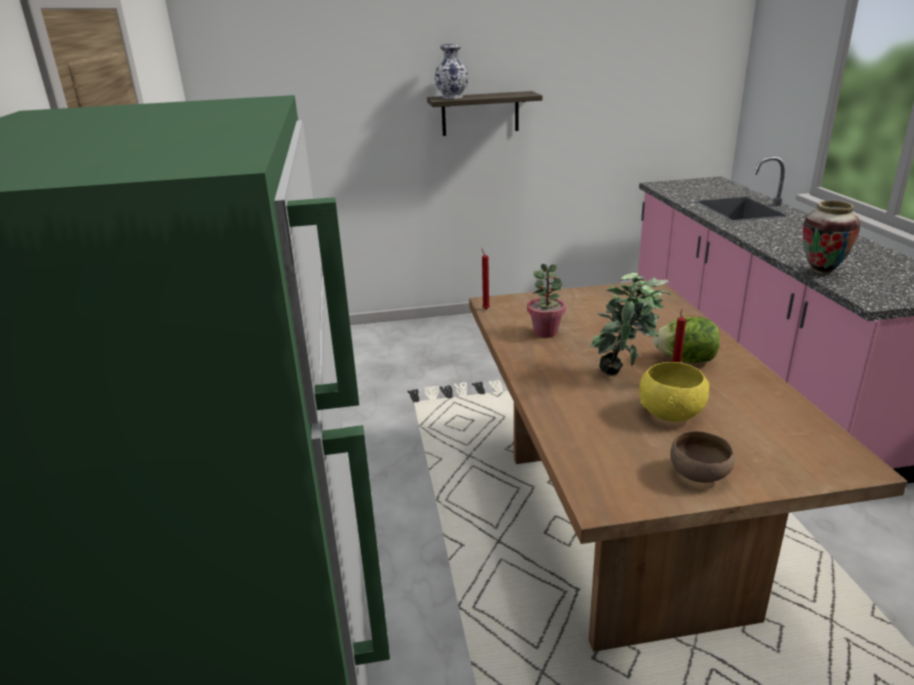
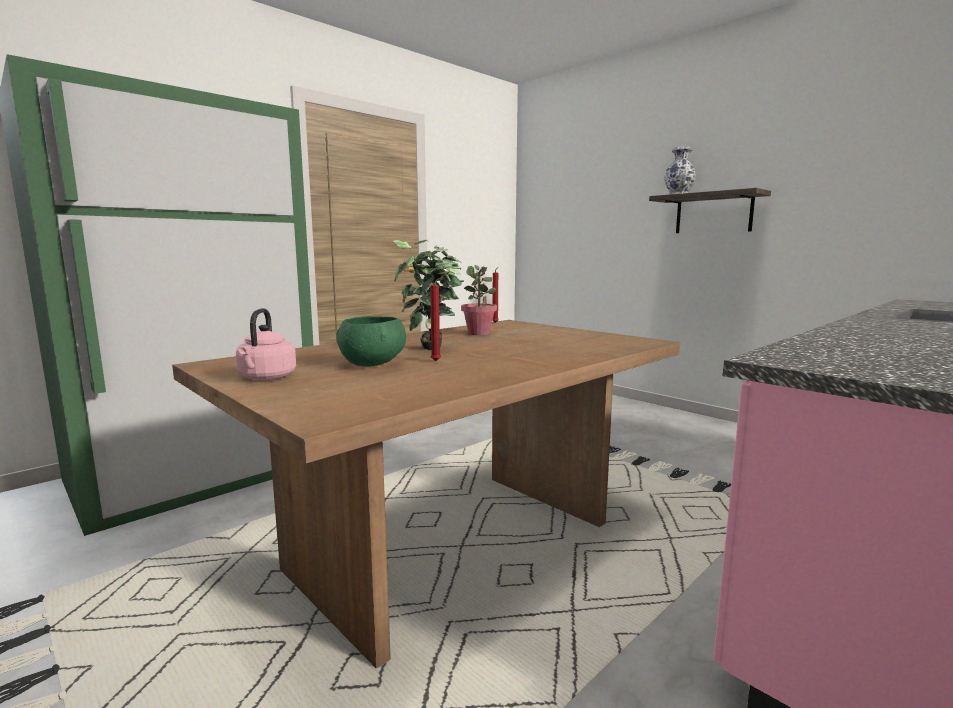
camera: 55 degrees right, 15 degrees down
(671, 413) = (373, 365): yellow bowl -> green bowl
(686, 360) = (493, 360): lettuce -> none
(700, 474) = (266, 378): brown bowl -> pink kettle
(822, 271) = (822, 342): vase -> none

